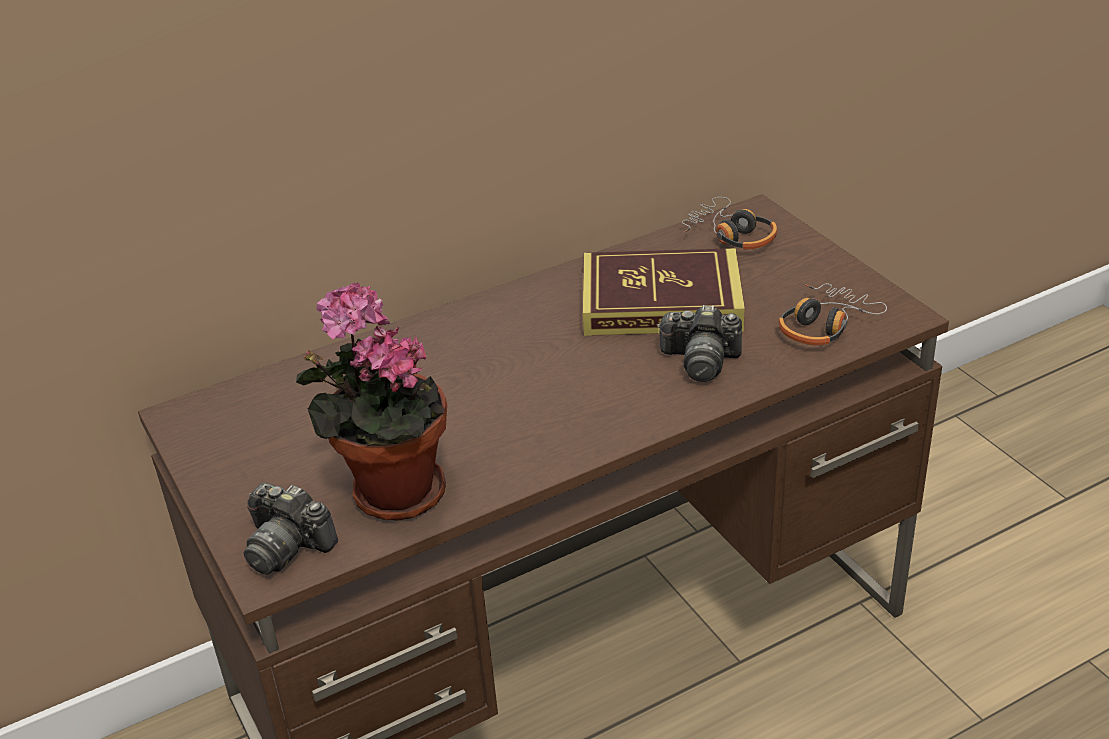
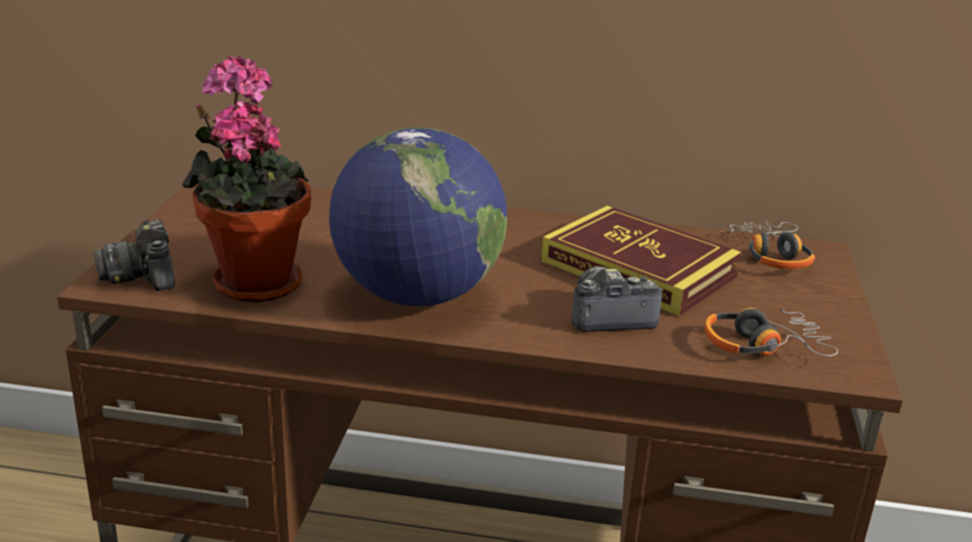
camera: 35 degrees right, 10 degrees down
(541, 425) = (417, 296): none -> globe
(700, 361) = (608, 317): camera -> camera turned 120 degrees clockwise

